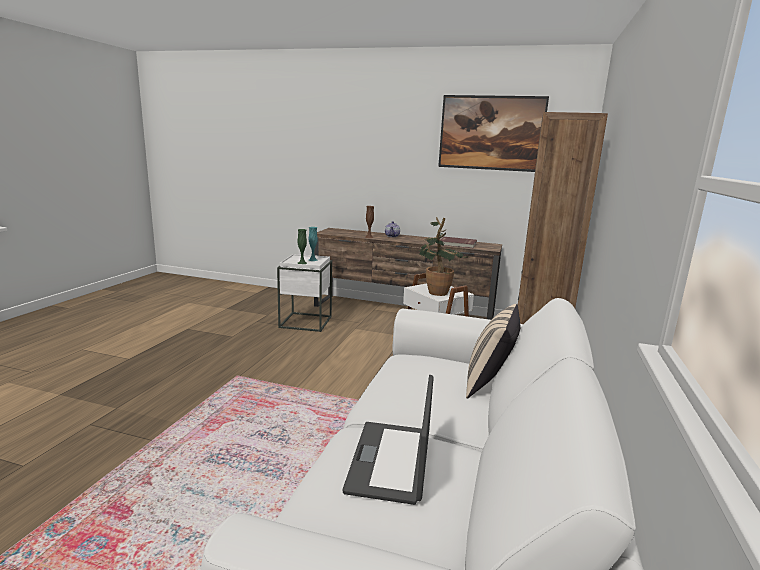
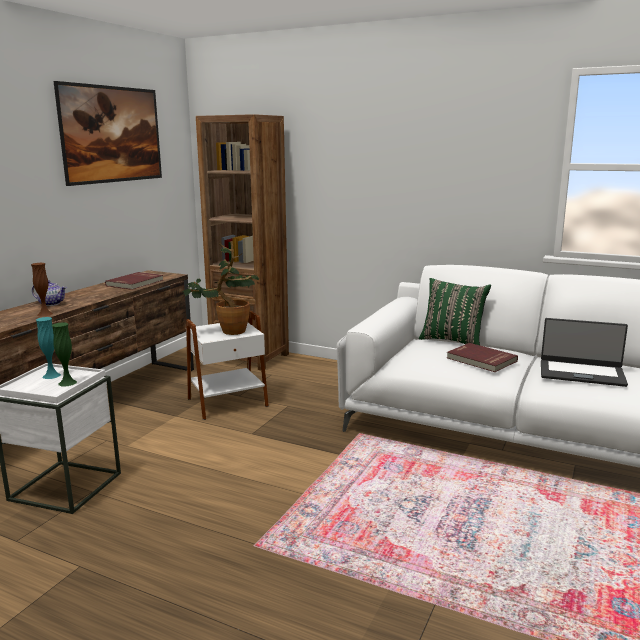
camera: 80 degrees left, 0 degrees up
(417, 392) = (480, 360): none -> red book
(490, 383) = (453, 341): beige pillow -> green pillow

